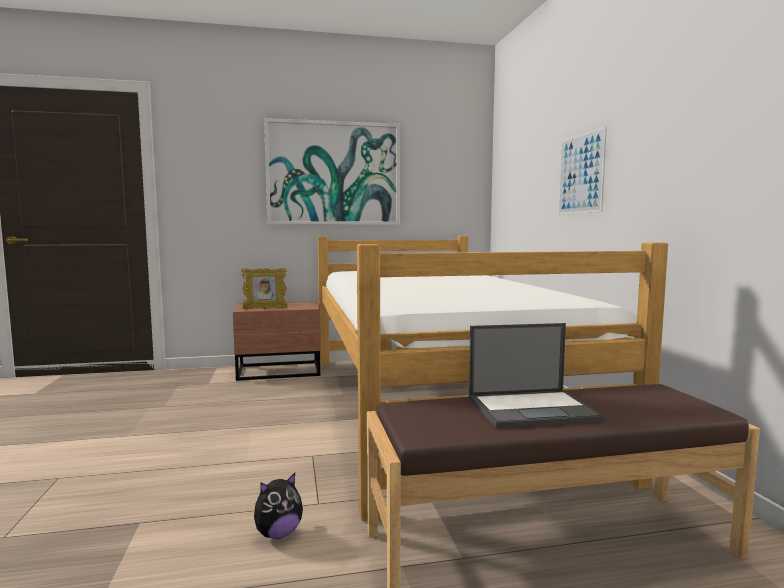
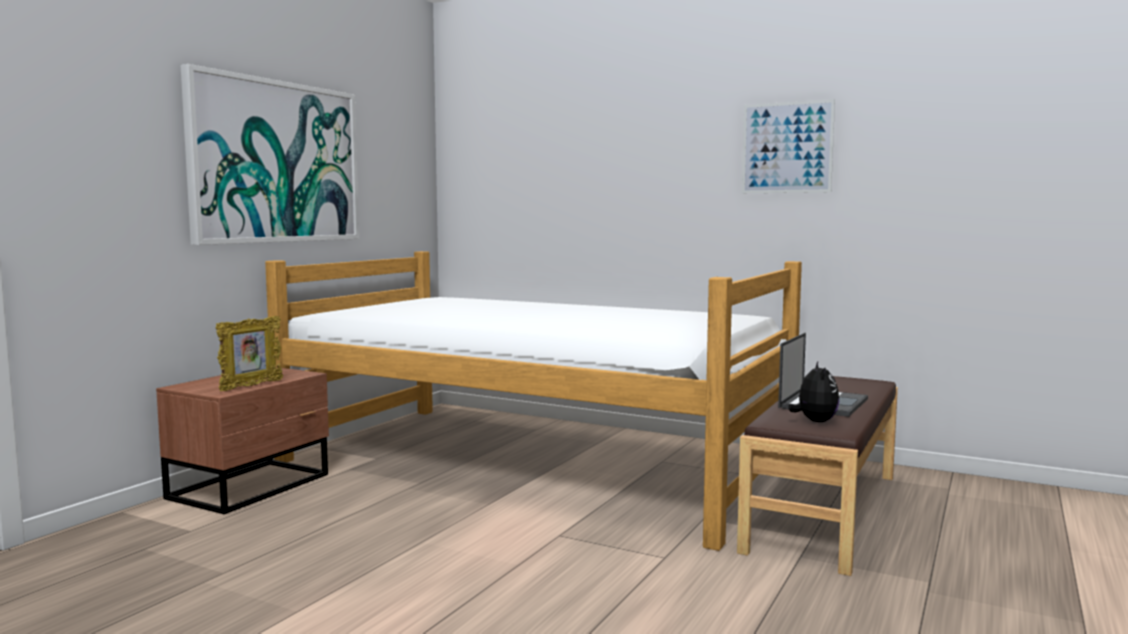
camera: 50 degrees left, 0 degrees up
(278, 533) = (696, 584): plush toy -> plush toy (814, 421)
(580, 174) = (630, 188): picture -> picture (787, 147)

